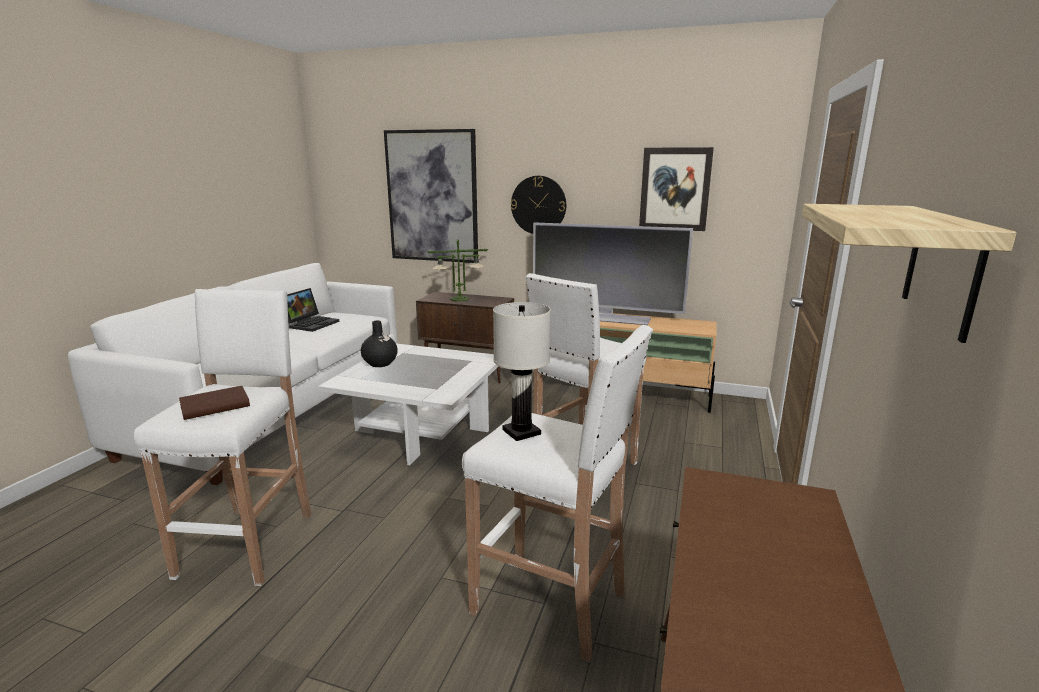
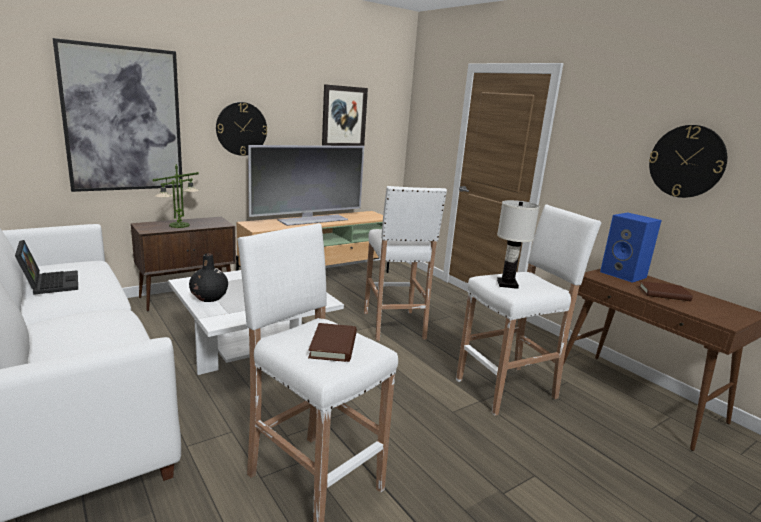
camera: 55 degrees left, 0 degrees up
(750, 567) = (663, 294): none -> brown book
(785, 507) = (624, 275): none -> blue speaker
(942, 267) = (686, 161): shelf -> wall clock

